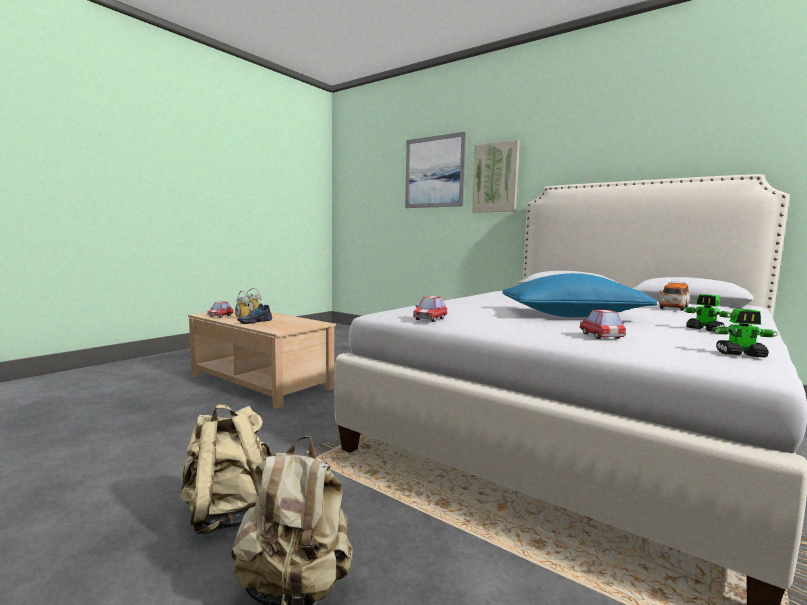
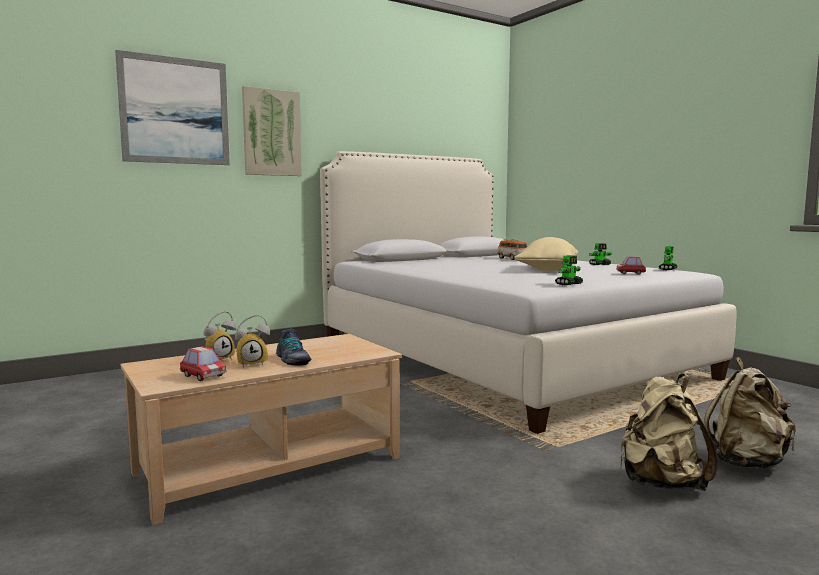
camera: 70 degrees left, 0 degrees up
(430, 319) = (569, 284): toy car -> toy robot
(572, 316) = (547, 269): blue pillow -> beige pillow

